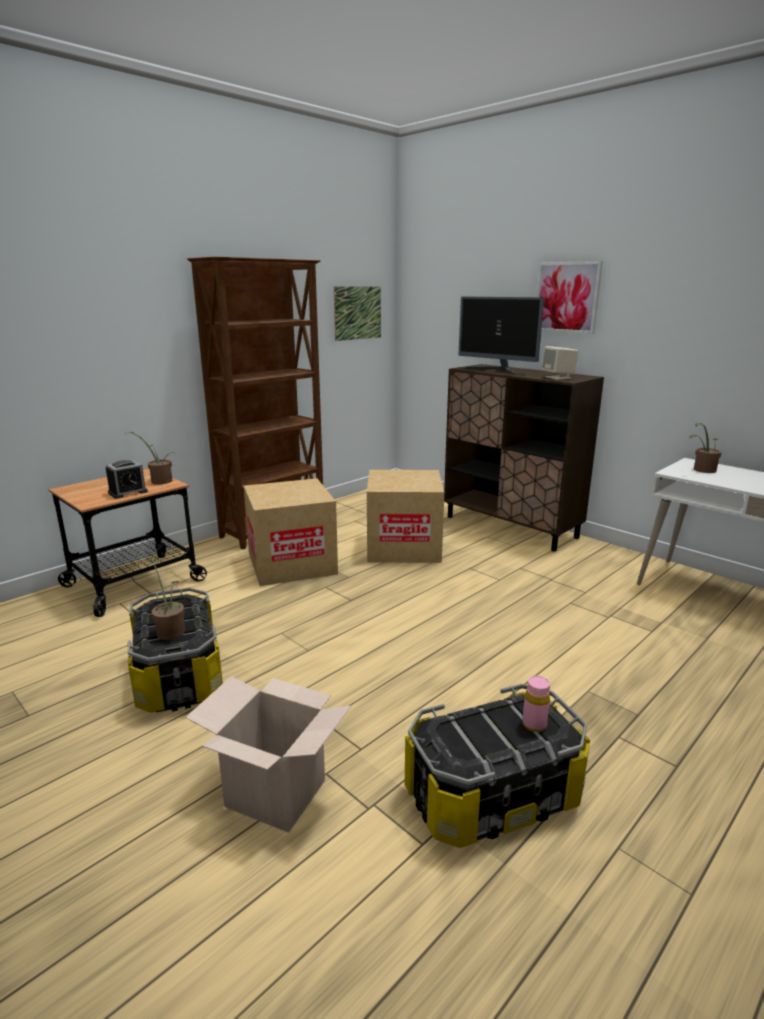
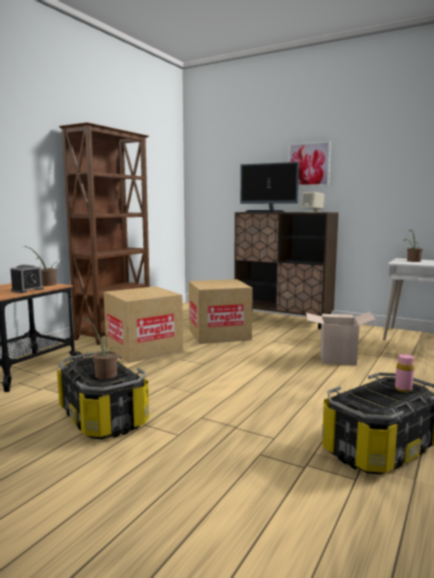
camera: 15 degrees left, 10 degrees down
(276, 793) = (232, 470): cardboard box -> cardboard box (337, 359)
(357, 313) = (161, 179): picture -> none

